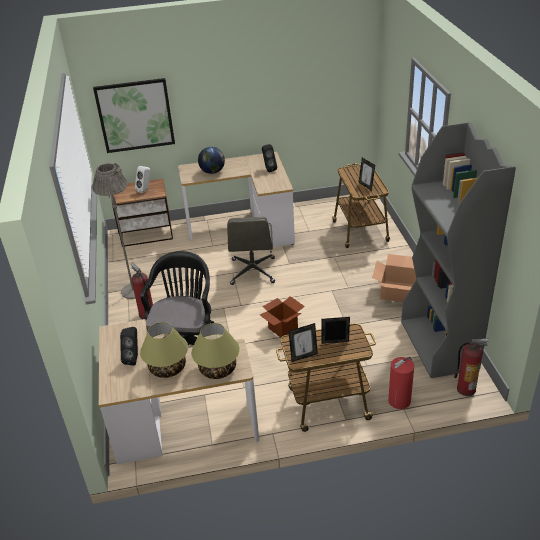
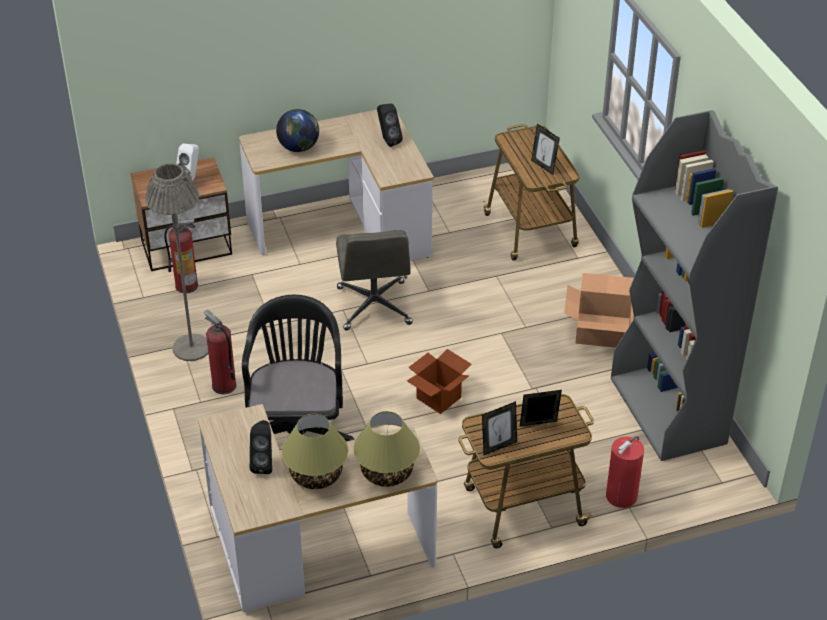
camera: 10 degrees left, 5 degrees up
(135, 115) = (175, 64): picture -> none
(466, 389) = (711, 473): fire extinguisher -> fire extinguisher (187, 285)

